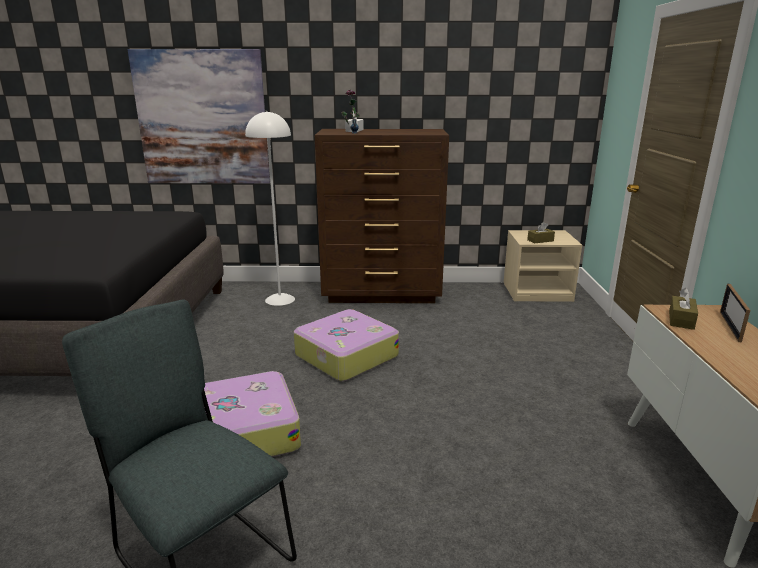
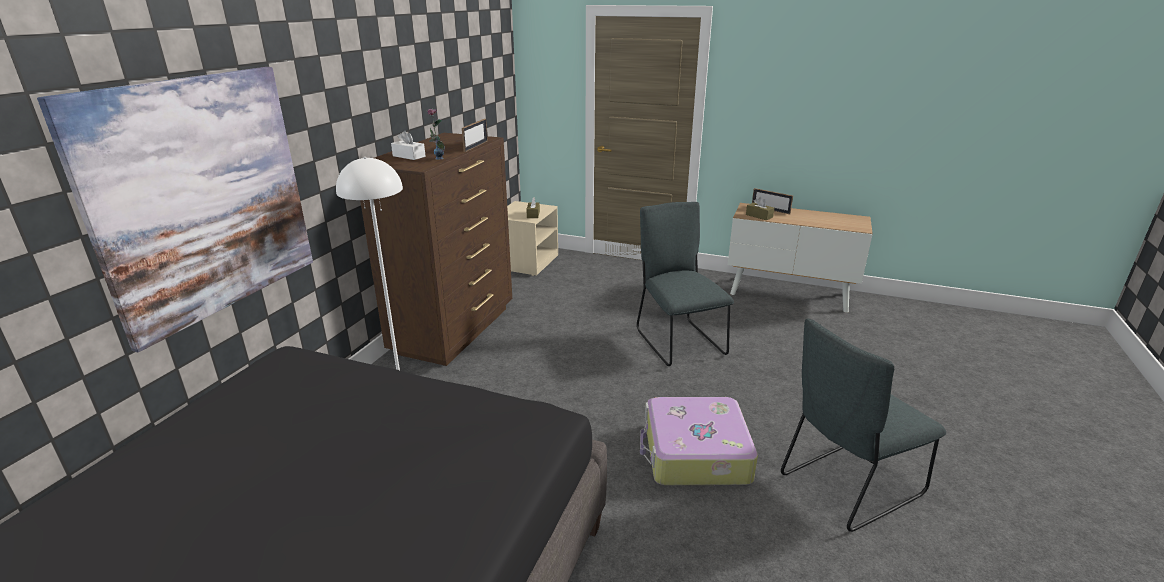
camera: 70 degrees left, 5 degrees up
(345, 356) = (582, 376): suitcase -> none
(405, 134) = (476, 146): none -> picture frame
(455, 396) = (677, 340): none -> grey chair

